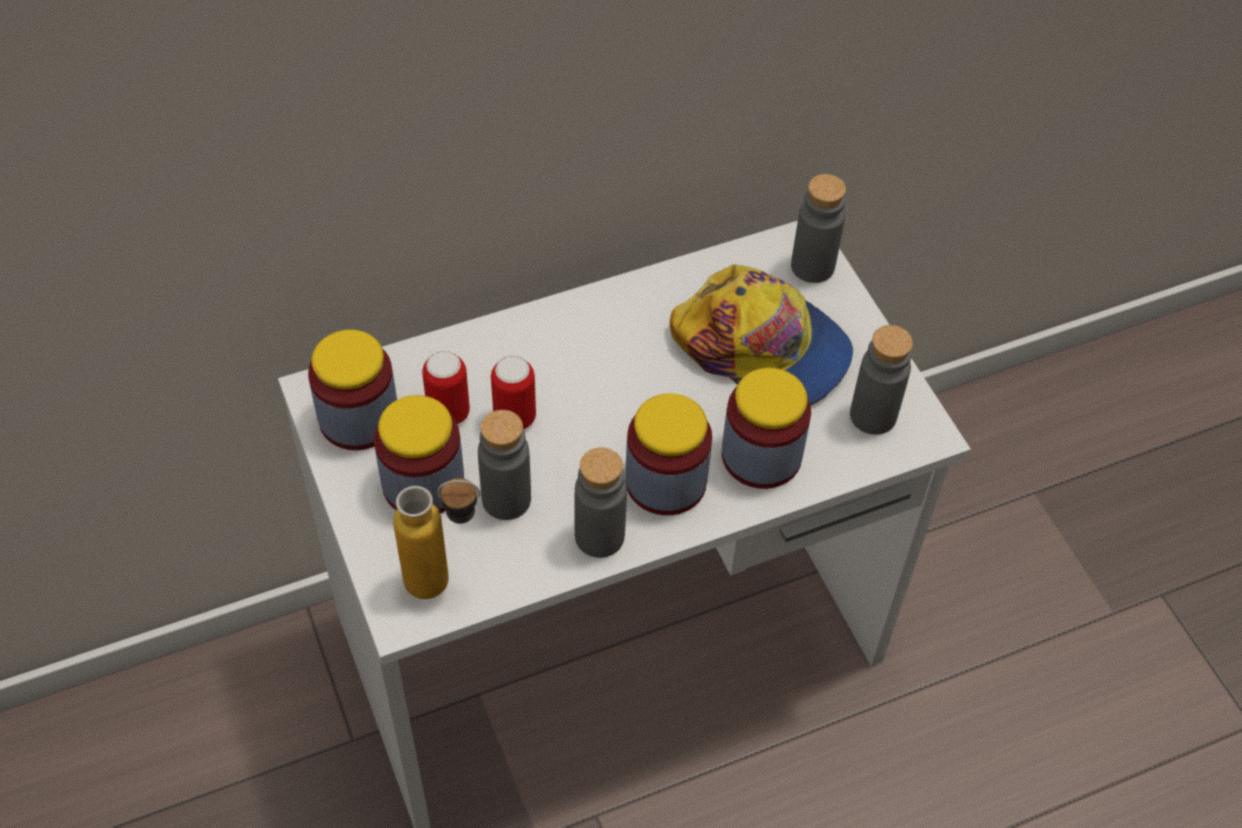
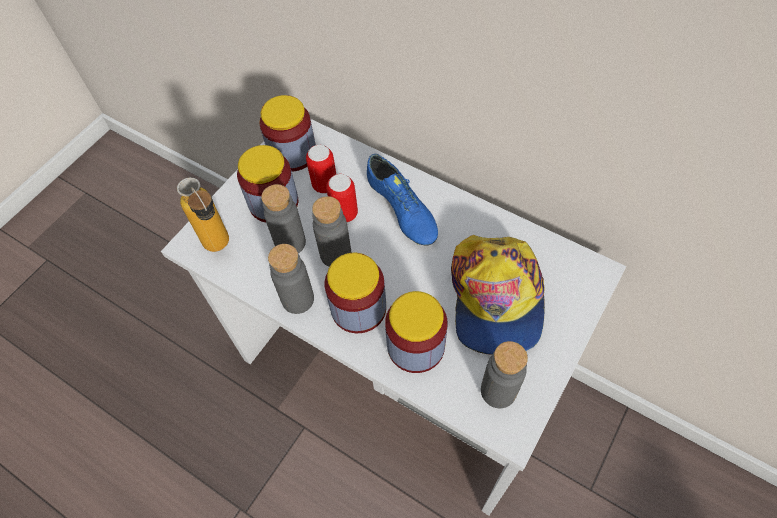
camera: 60 degrees right, 5 degrees up
(564, 359) = (401, 210): none -> blue shoe
(812, 266) = (582, 288): grey bottle -> grey bottle (335, 254)

